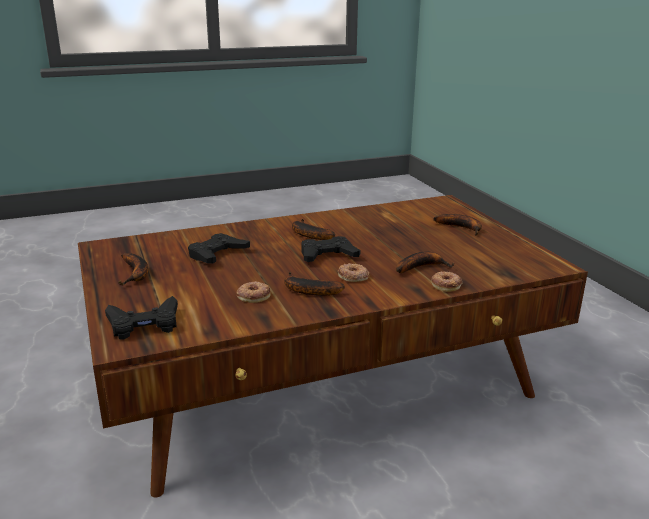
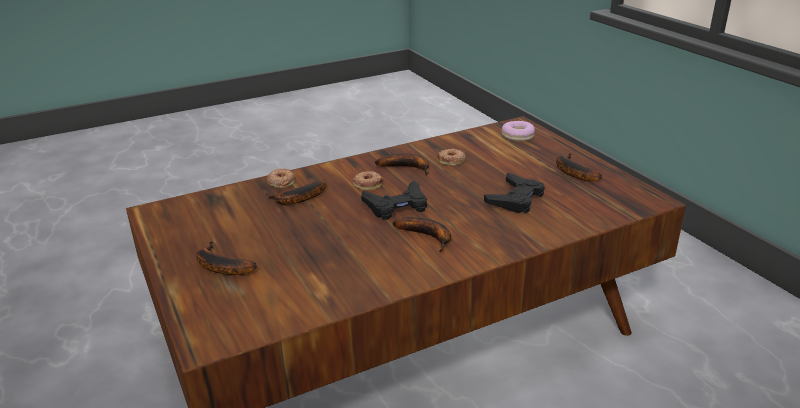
camera: 175 degrees right, 5 degrees up
(144, 324) = (517, 136): black game controller -> donut

